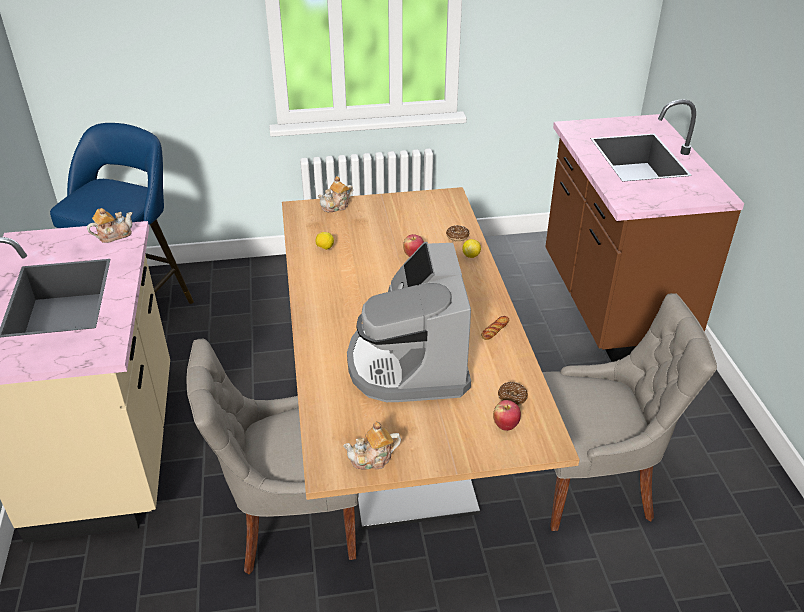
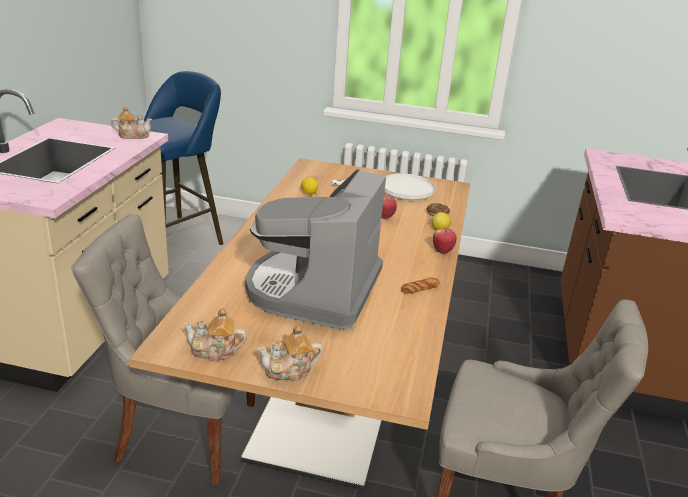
camera: 20 degrees right, 10 degrees down
(336, 206) = (343, 170): teapot -> teapot (289, 371)
(404, 217) = (398, 190): none -> white frying pan
(505, 425) = (369, 366): apple -> apple (442, 251)
(512, 397) = (395, 346): donut -> none

